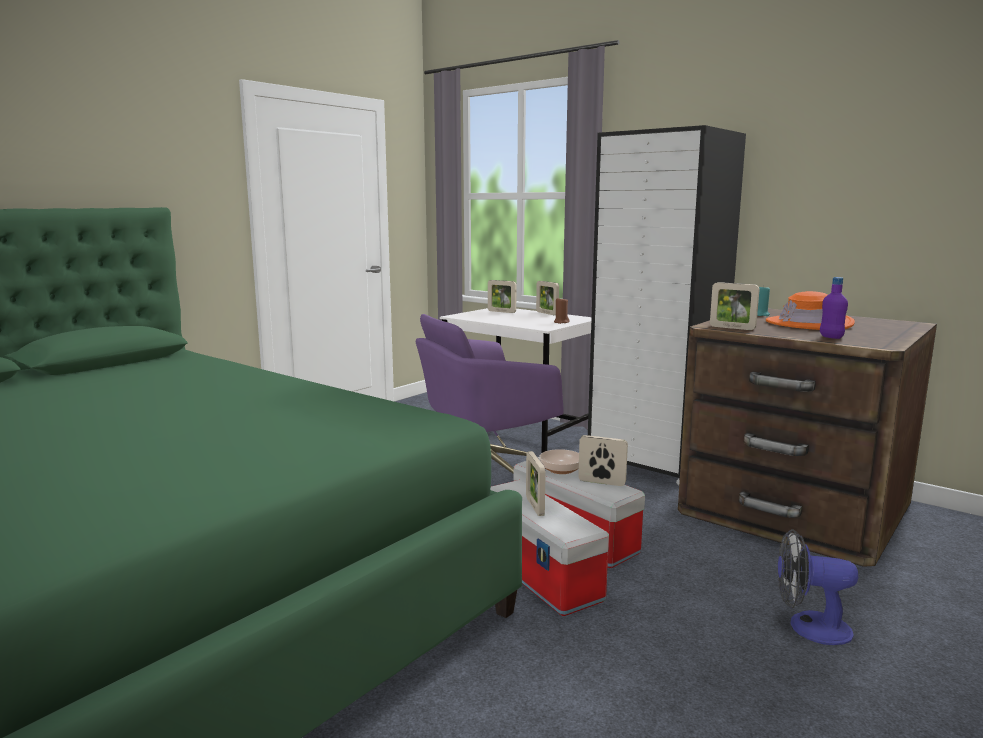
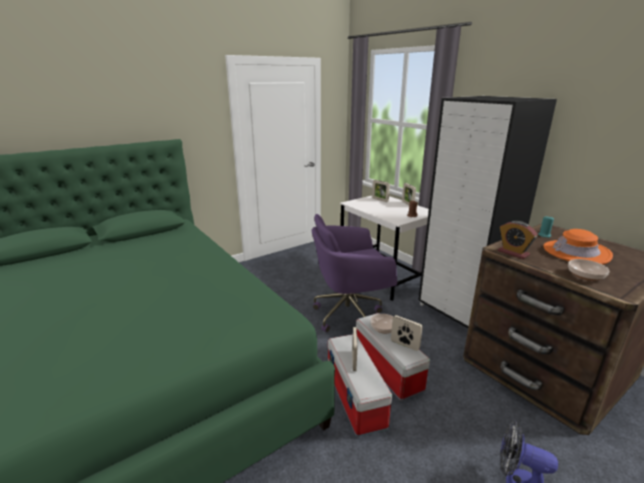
camera: 15 degrees right, 10 degrees up
(732, 328) = (513, 253): picture frame -> alarm clock
(831, 337) = (585, 275): purple bottle -> bowl

